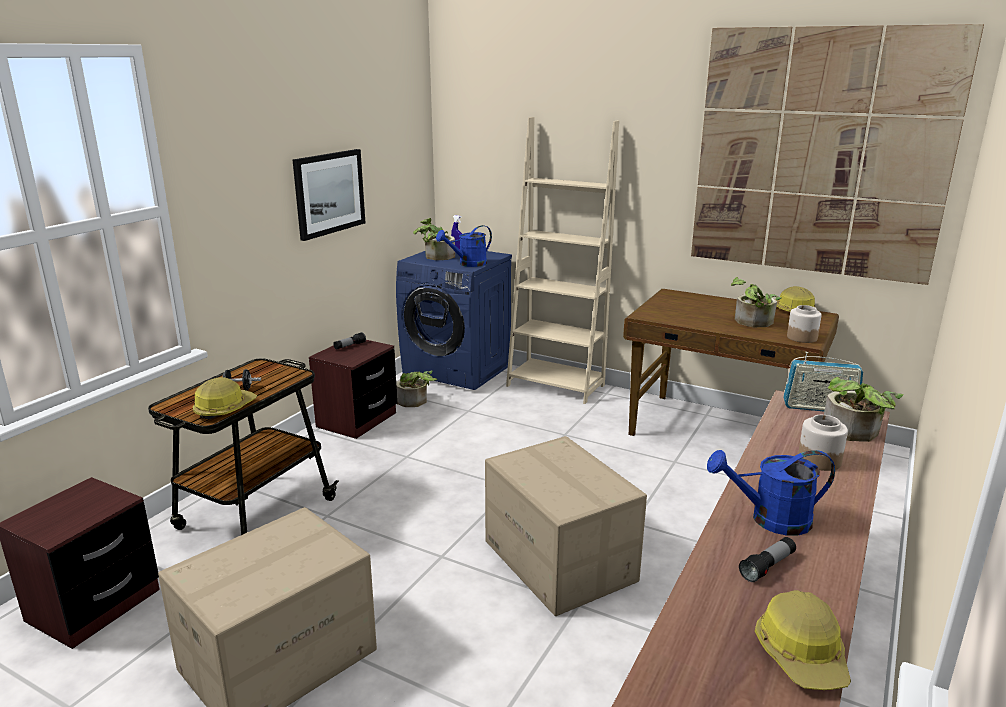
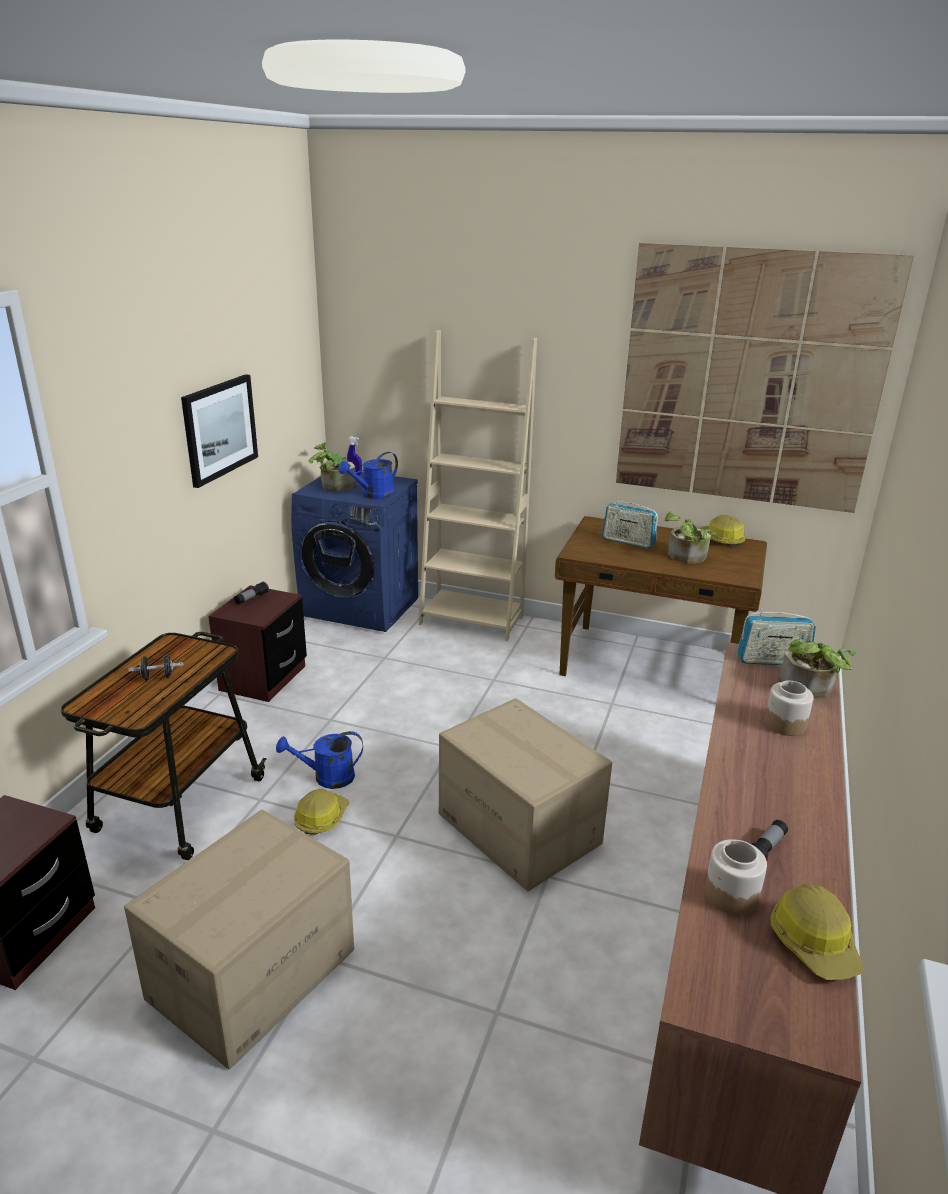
camera: 10 degrees left, 5 degrees up
(224, 409) = (151, 704): hard hat -> hard hat (321, 818)
(415, 402) = (323, 650): potted plant -> none
(698, 309) = (628, 542): none -> radio
(770, 520) = (755, 797): blue watering can -> blue watering can (326, 778)
(801, 337) = (738, 574): jar -> jar (730, 894)

